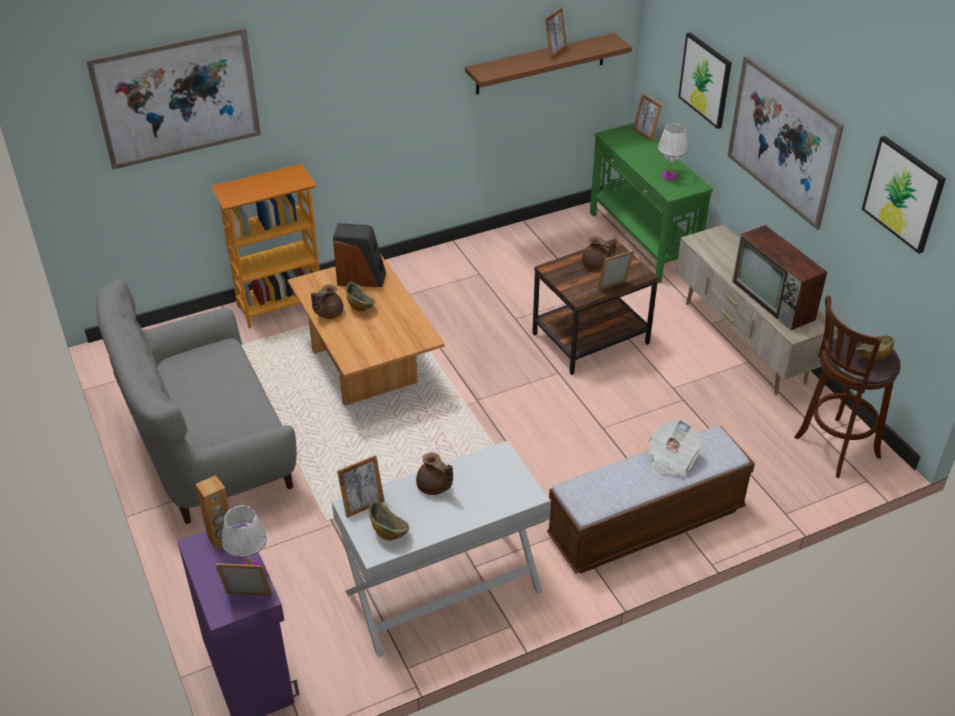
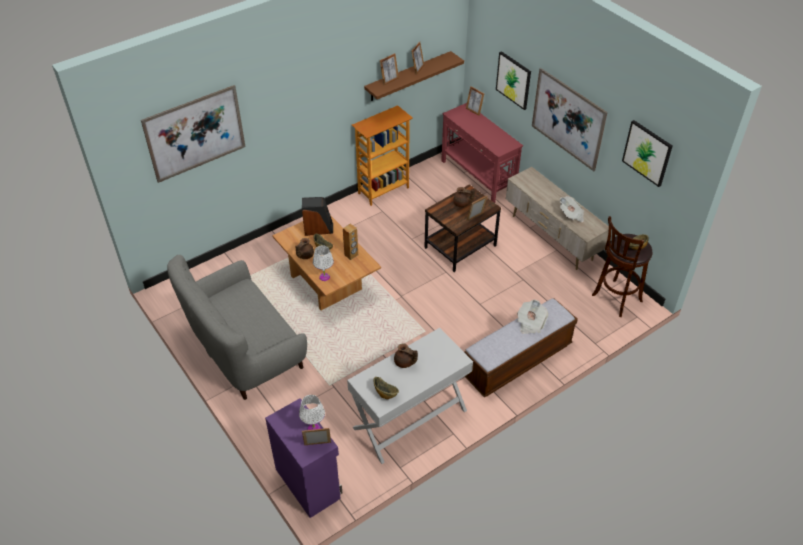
camera: 10 degrees left, 5 degrees up
(222, 539) = (291, 413): brown speaker -> brown speaker (351, 255)
(280, 305) = (262, 248): bookcase -> bookcase (383, 190)
(363, 505) = (366, 379): picture frame -> picture frame (389, 80)
(642, 241) = (478, 177): green console table -> red console table
(669, 175) = (494, 138): white table lamp -> white table lamp (324, 277)
(774, 301) = (571, 215): television -> newspaper

